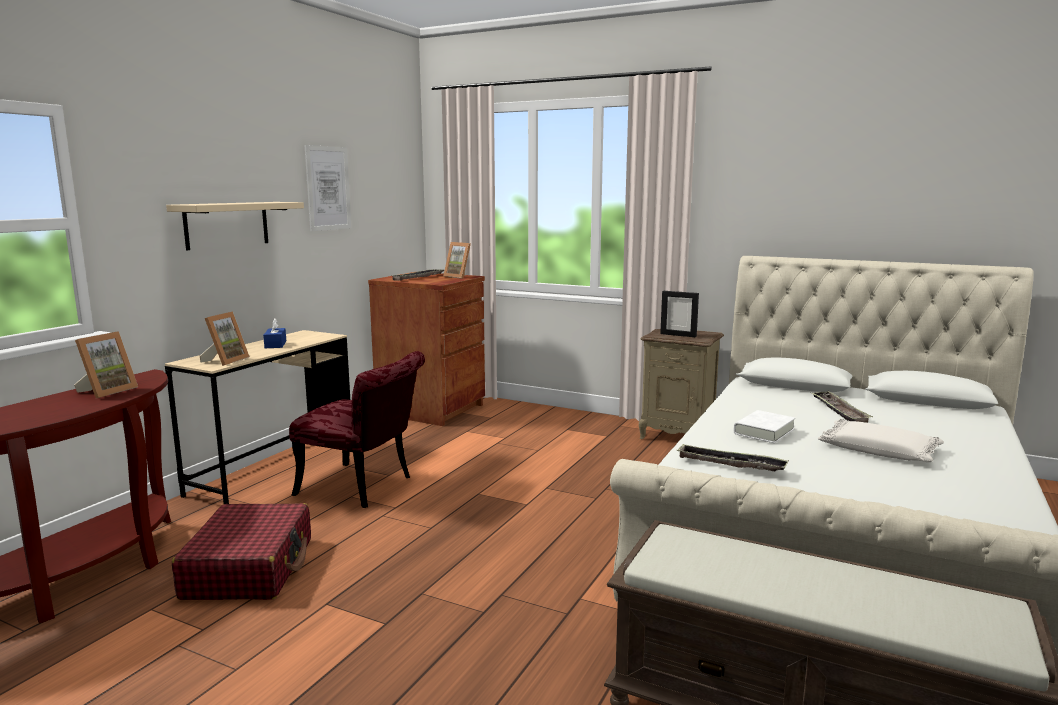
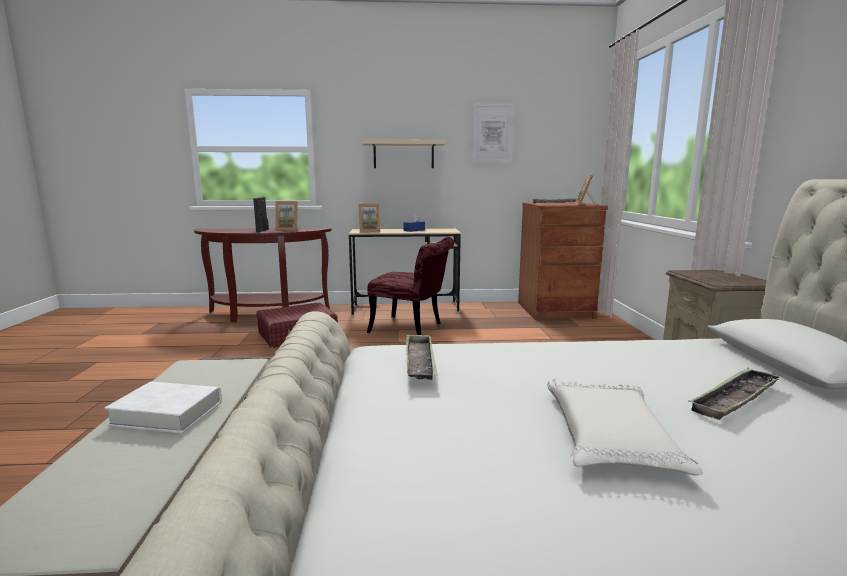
camera: 60 degrees right, 0 degrees up
(364, 487) = (413, 329): red chair -> red chair turned 60 degrees counterclockwise
(678, 335) = (713, 276): picture frame -> picture frame (262, 231)
(764, 431) = (547, 365): white book -> white book (167, 413)

